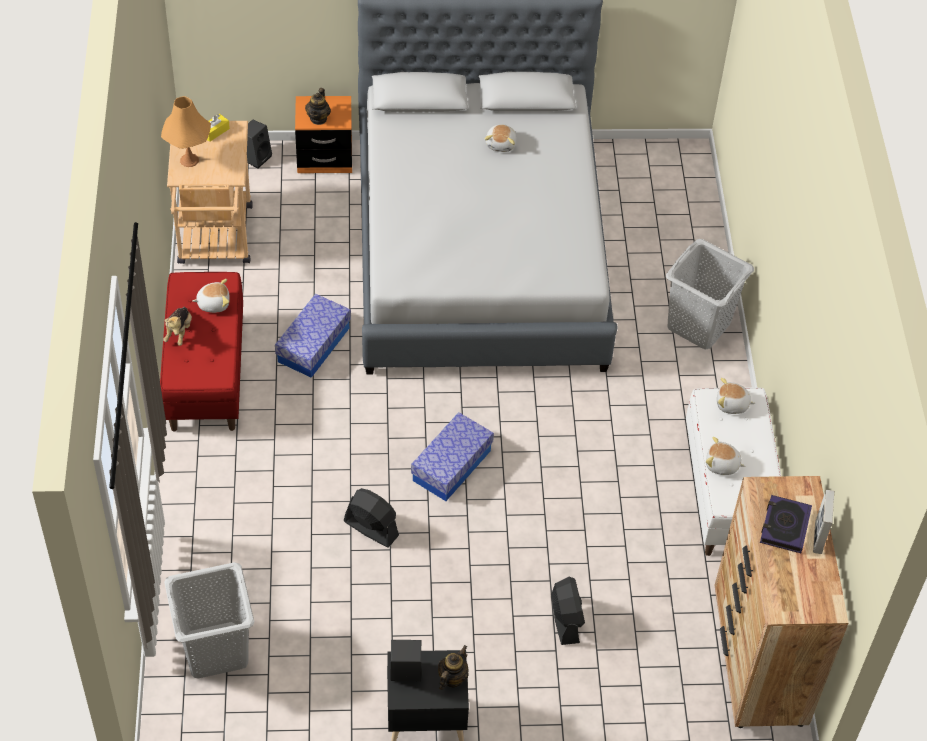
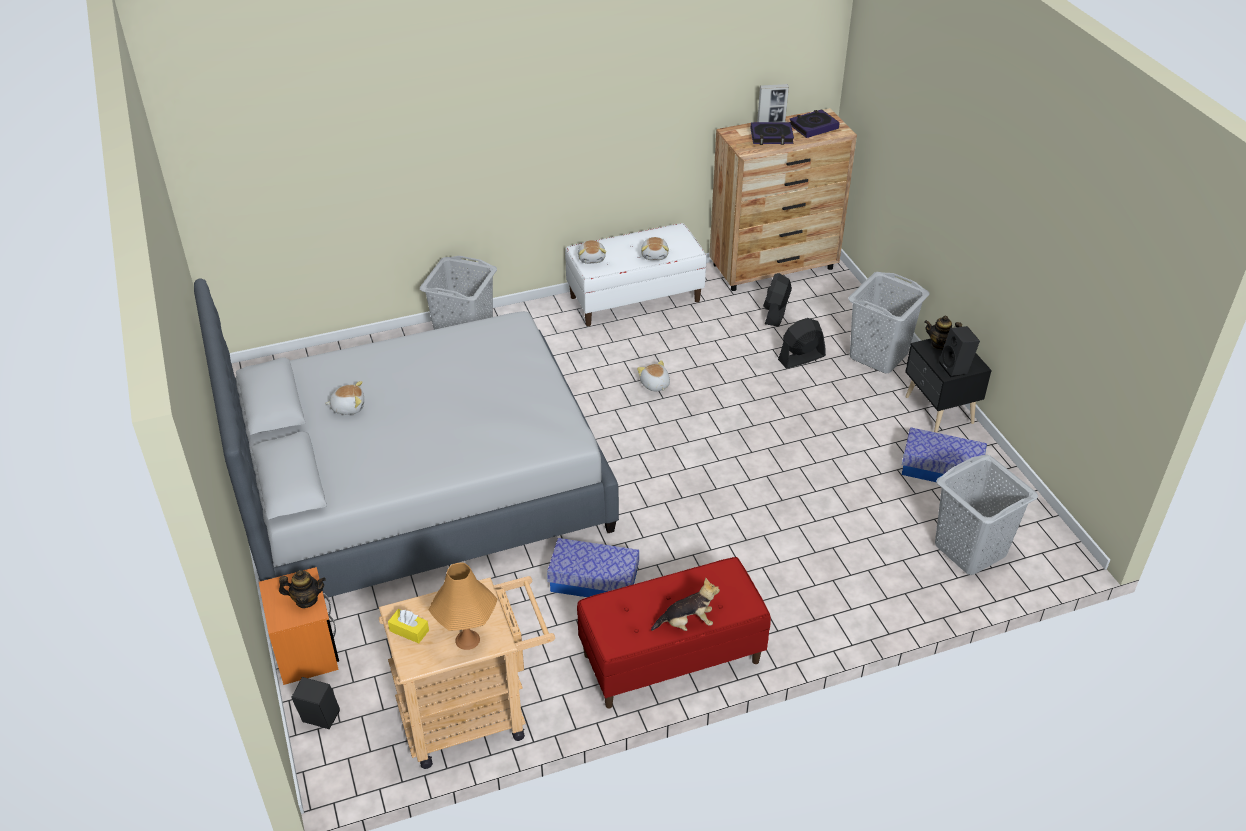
camera: 105 degrees left, 10 degrees down
(213, 303) = (633, 607): plush toy -> plush toy (654, 385)
(371, 528) = (785, 484): black fan -> black fan (775, 313)
(451, 466) = (691, 450): storage box -> storage box (940, 469)
(543, 703) = (879, 355): none -> grey laundry basket
(799, 582) = (813, 127): none -> book

